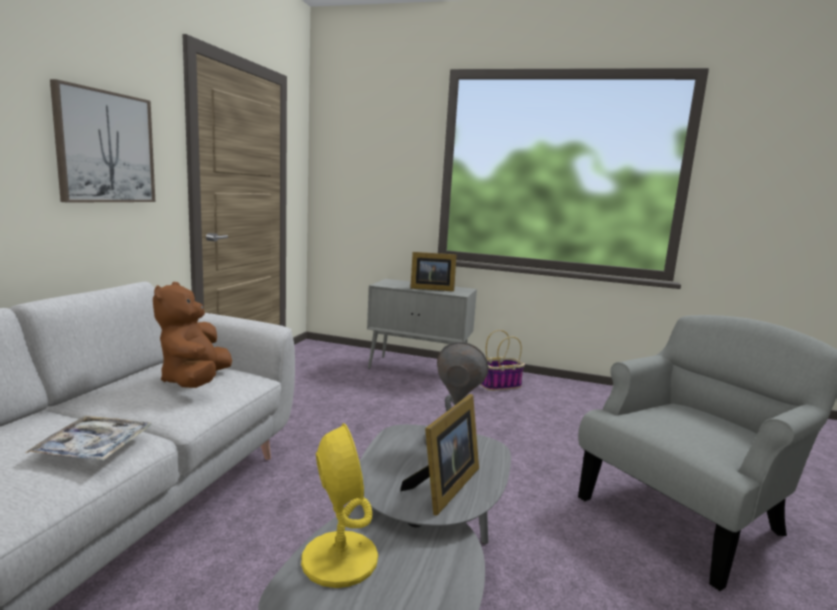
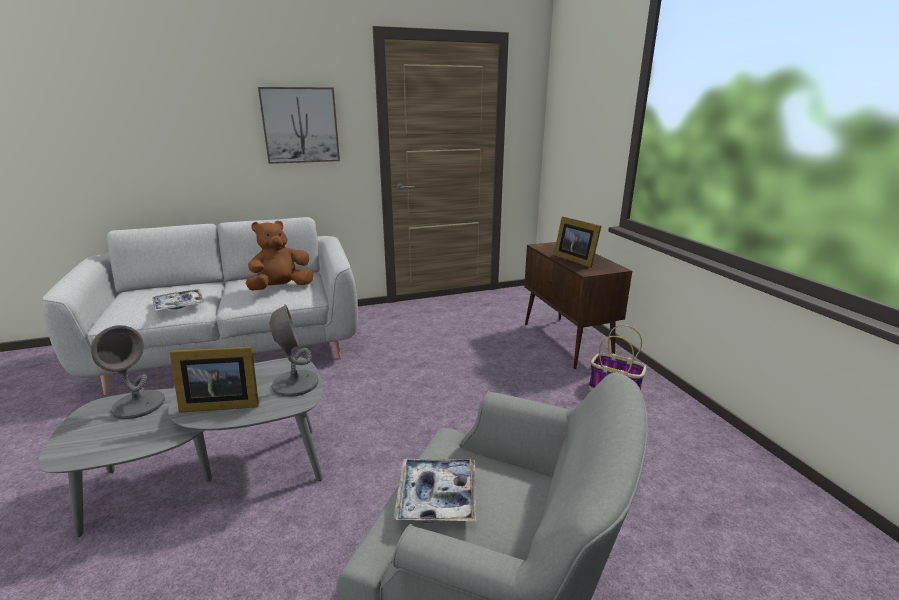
camera: 55 degrees right, 10 degrees up
(339, 559) = (139, 405): yellow table lamp -> grey table lamp
(419, 369) = (567, 342): grey cabinet -> brown cabinet
(684, 433) = (437, 496): none -> tray

